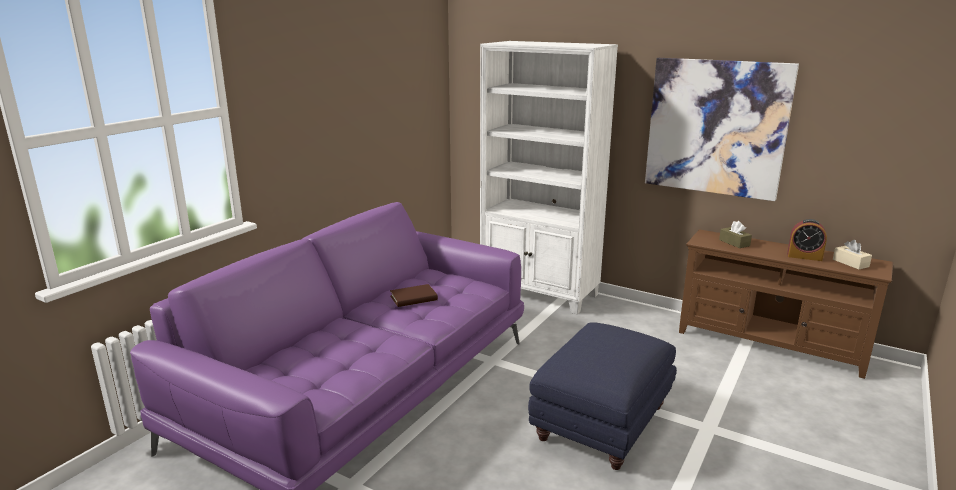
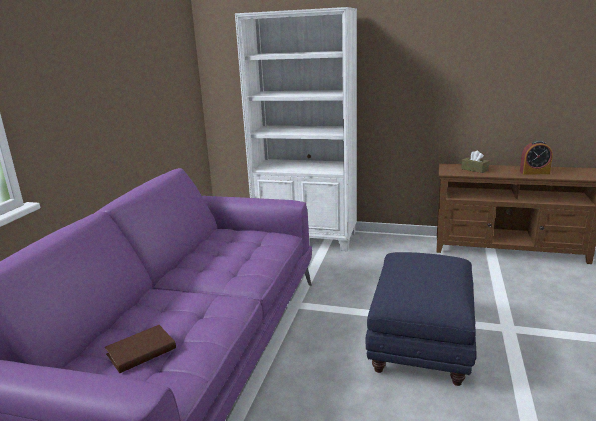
camera: 15 degrees left, 0 degrees up
(413, 298) = (219, 257): brown book -> brown book (141, 351)
(716, 127) = (447, 74): picture -> none
(850, 263) = (570, 172): beige tissue box -> none

